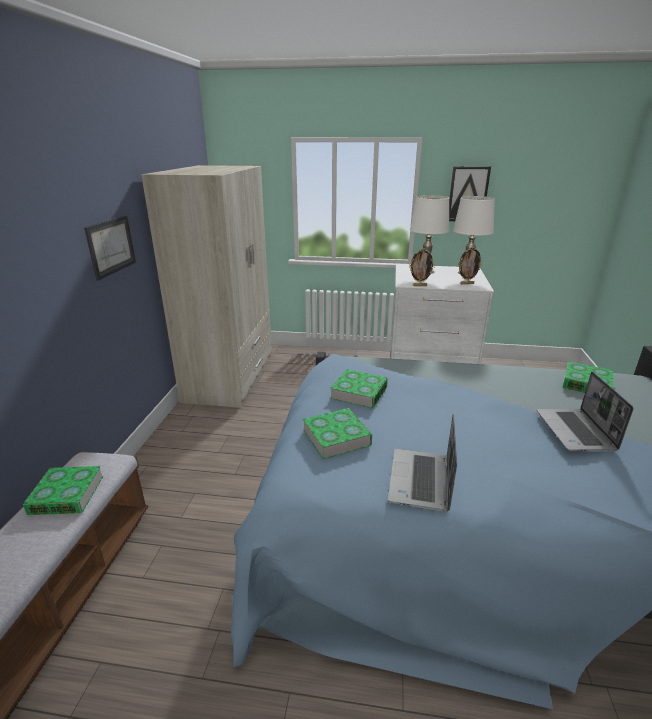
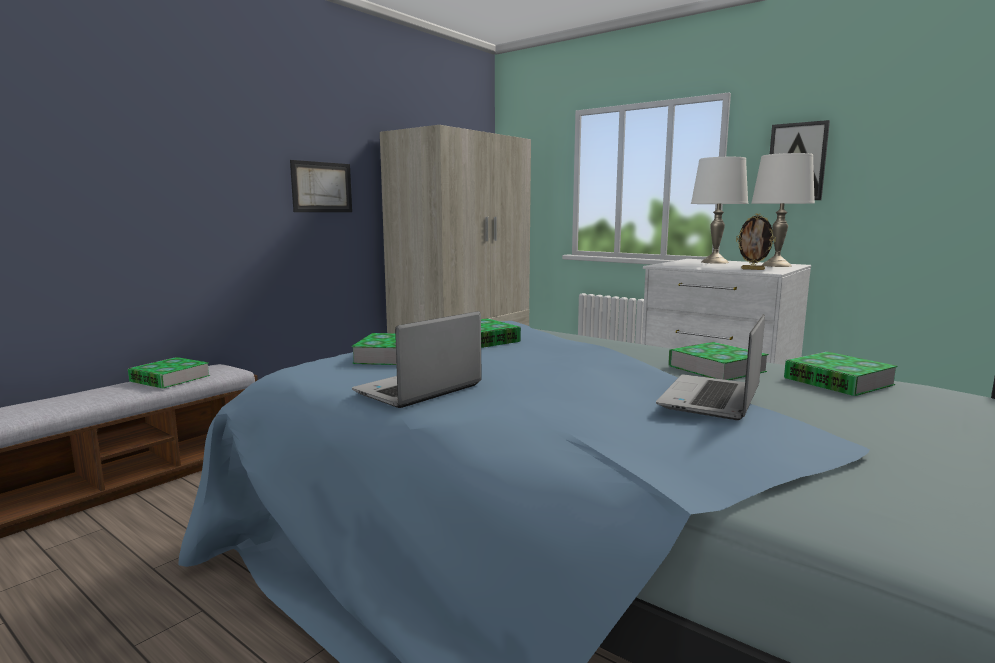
camera: 30 degrees right, 15 degrees down
(419, 285) = (677, 266): picture frame -> none
(521, 386) = (716, 368): none -> book

